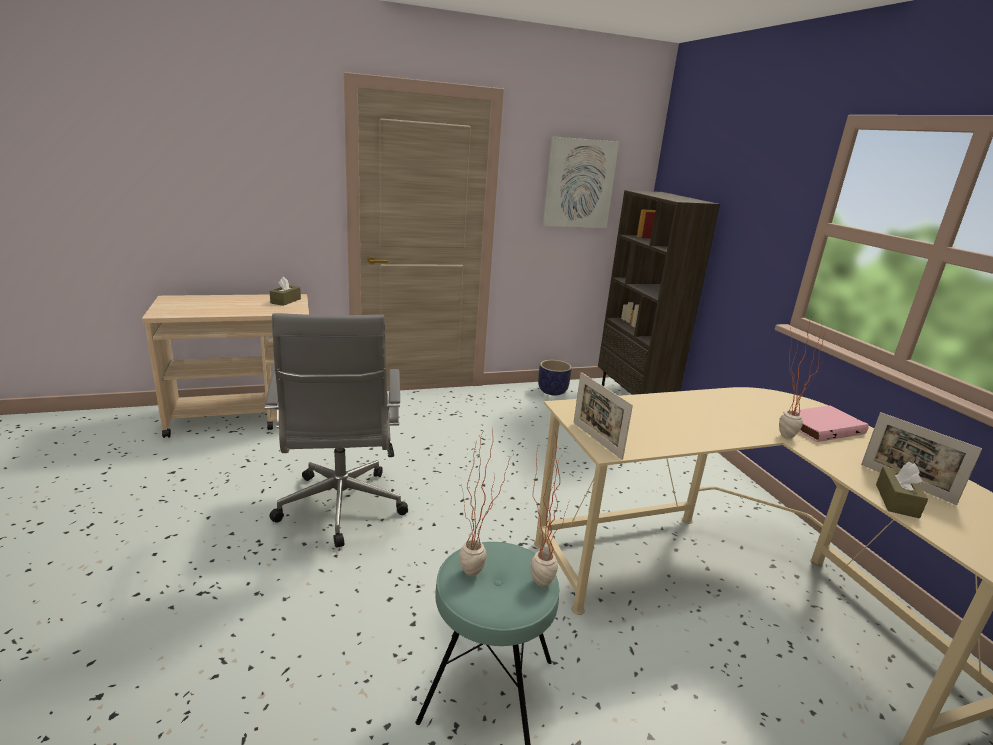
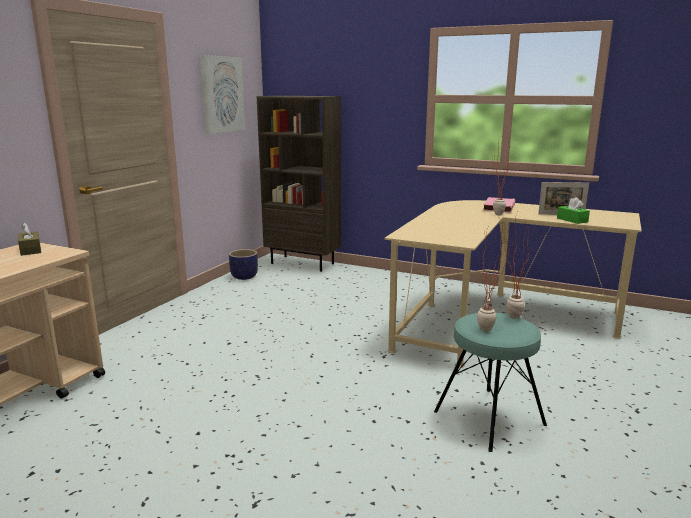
camera: 45 degrees left, 5 degrees down
(341, 509) = (246, 404): grey office chair -> none
(596, 440) = (450, 241): picture frame -> none
(896, 501) = (572, 220): brown tissue box -> green tissue box

